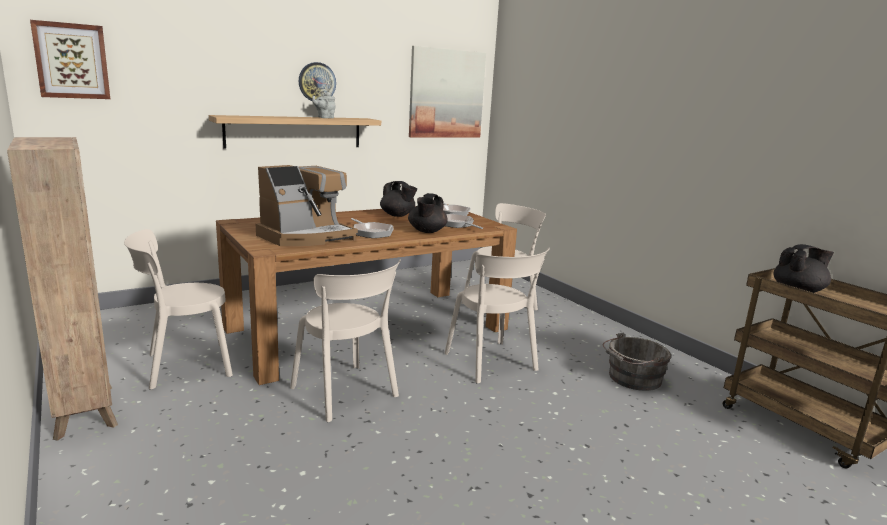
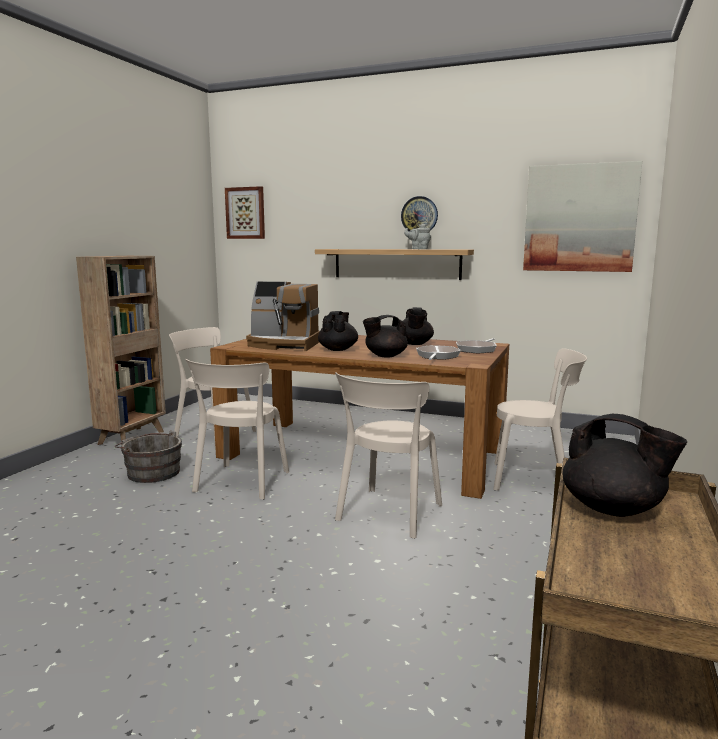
camera: 55 degrees right, 5 degrees down
(371, 232) = (338, 349): frying pan -> black teapot
(632, 378) = (498, 598): grey bucket -> grey bucket (151, 472)

